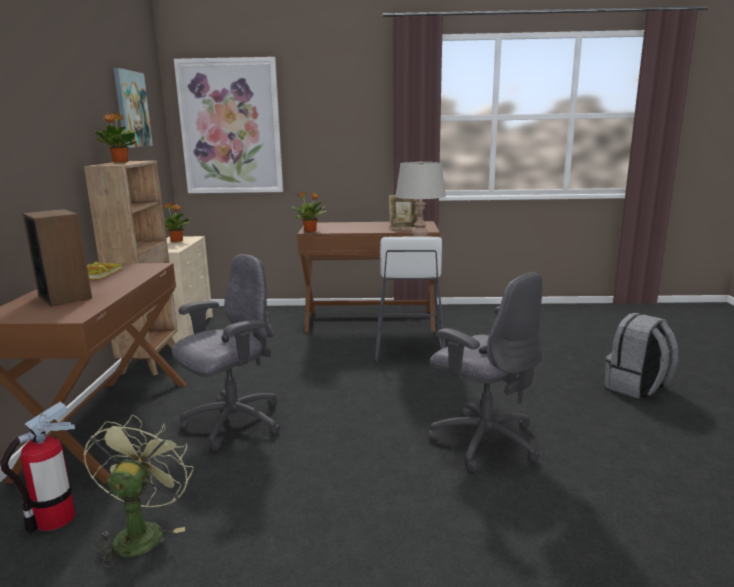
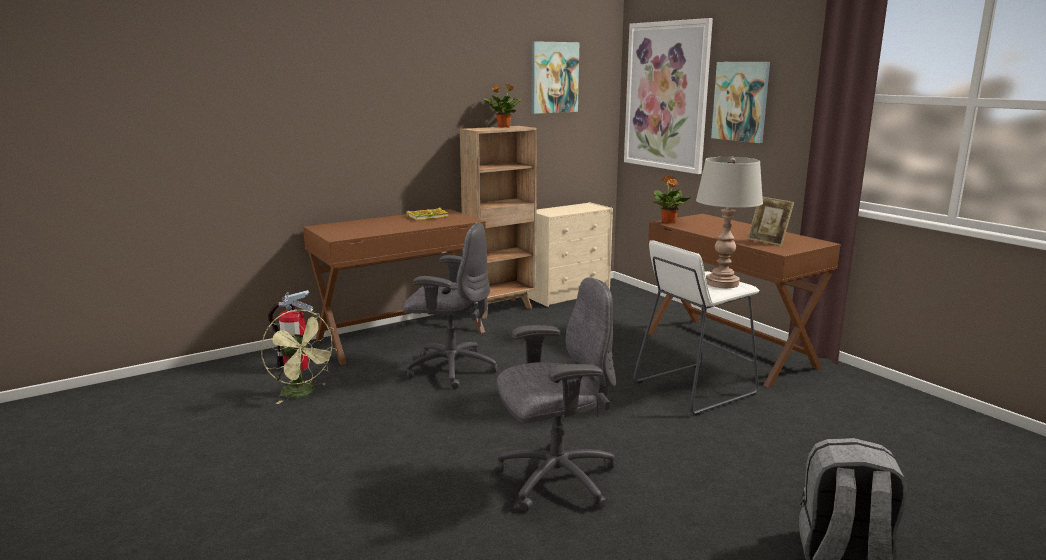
camera: 55 degrees right, 0 degrees up
(65, 297) = (371, 225): speaker -> none
(141, 532) = (303, 393): green fan -> green fan turned 75 degrees clockwise
(177, 241) = (579, 207): potted plant -> none
(315, 127) = (741, 101): none -> picture
(484, 440) = (554, 479): grey office chair -> grey office chair turned 120 degrees counterclockwise

